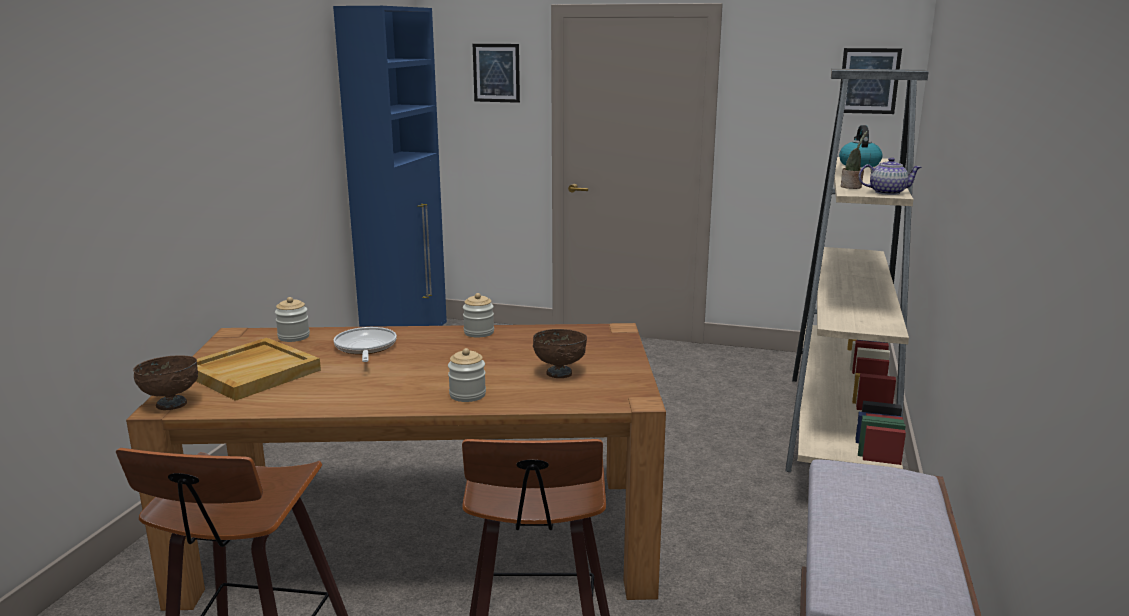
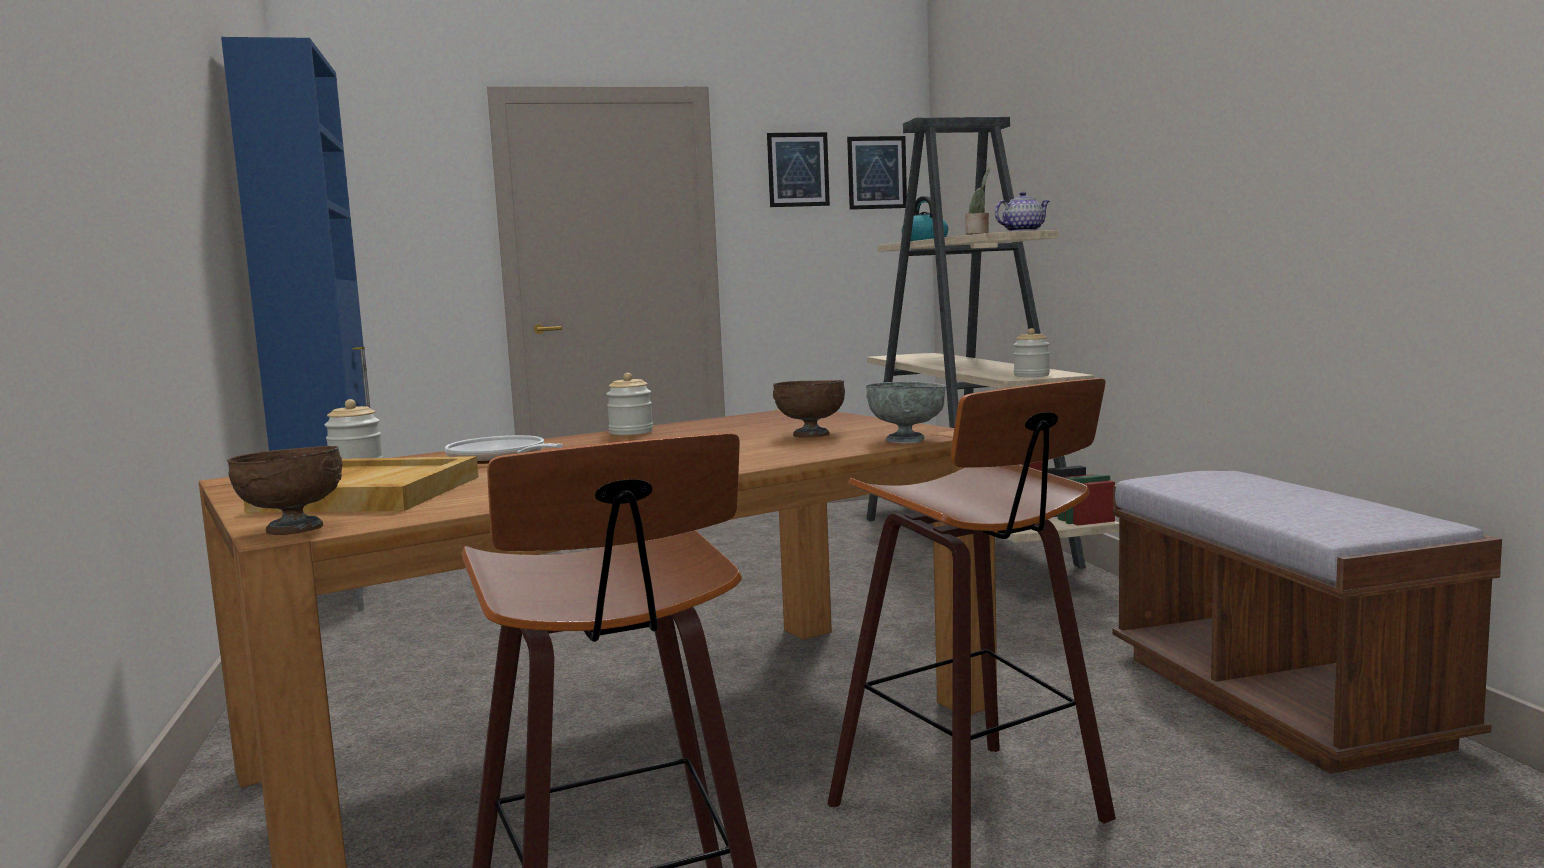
camera: 30 degrees left, 10 degrees down
(467, 395) = (742, 458): jar -> jar (1031, 375)
(496, 73) = (411, 179): picture -> picture (798, 169)
(595, 402) = (906, 440): none -> grey bowl

